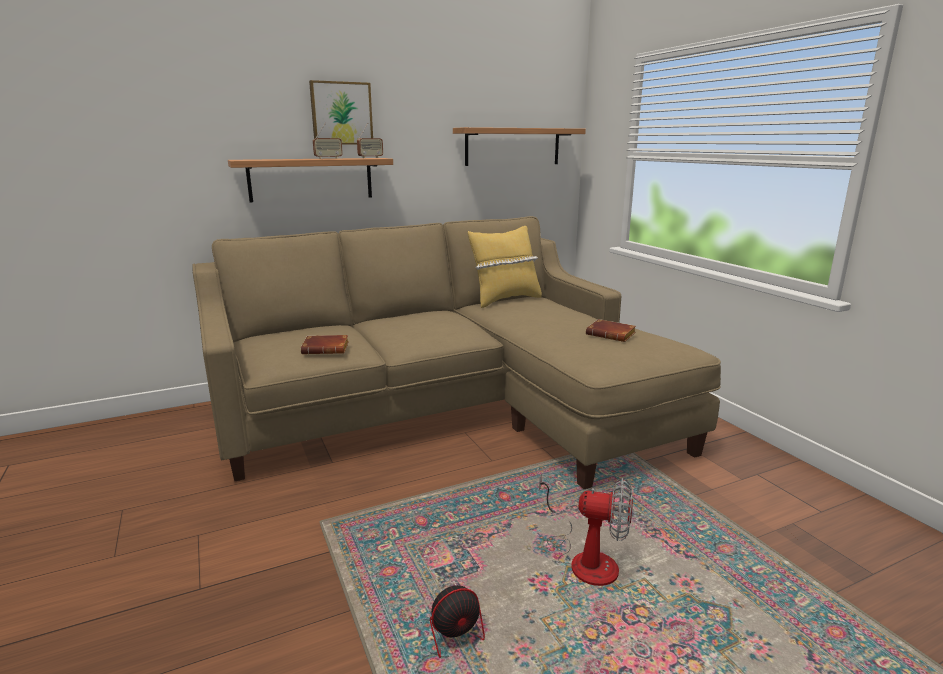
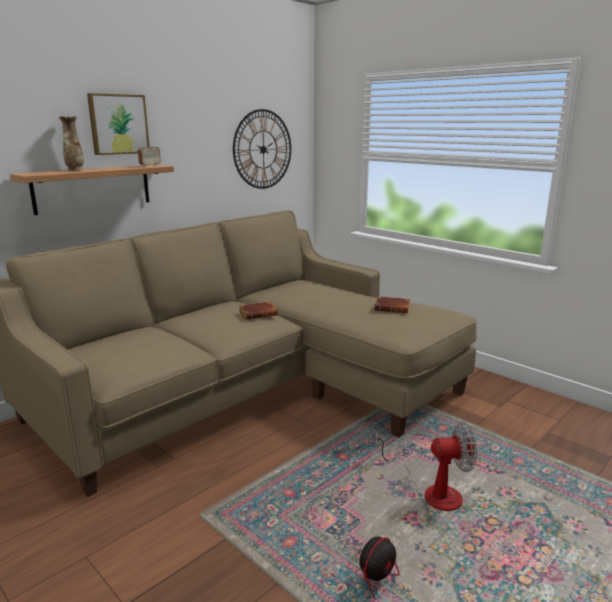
camera: 20 degrees left, 0 degrees up
(290, 158) = (75, 170): none -> vase
(327, 349) = (160, 353): brown book -> brown book (258, 313)
(328, 158) = (112, 168): radio -> none
(505, 300) = (278, 286): yellow pillow -> none
(513, 146) = (263, 149): shelf -> wall clock

